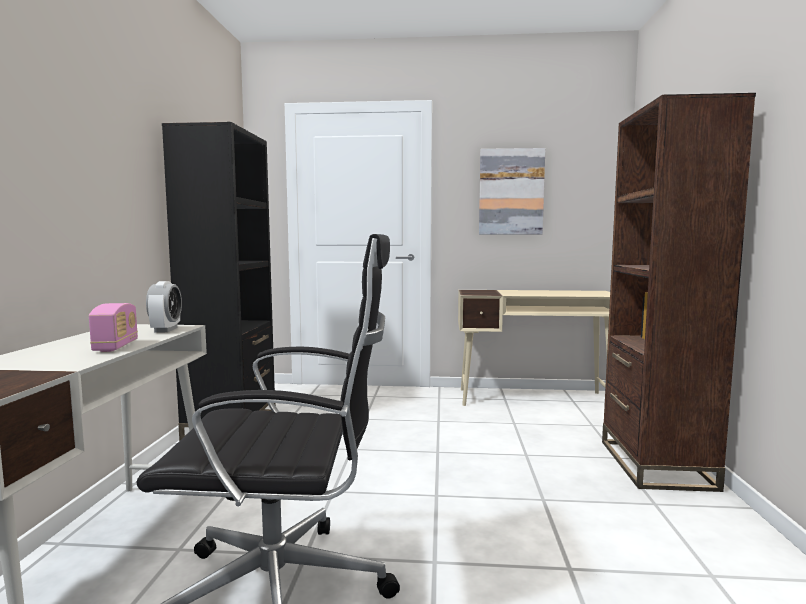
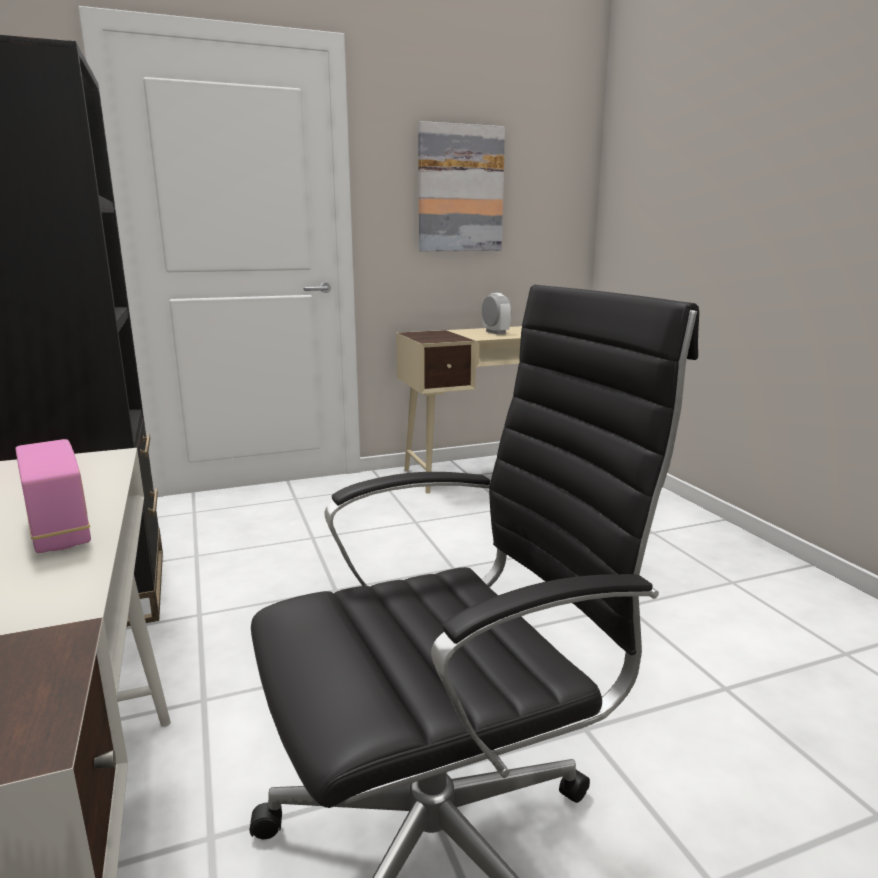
camera: 25 degrees left, 10 degrees up
(166, 330) = (82, 470): alarm clock -> alarm clock (495, 332)
(655, 464) = (693, 533): brown bookcase -> none

